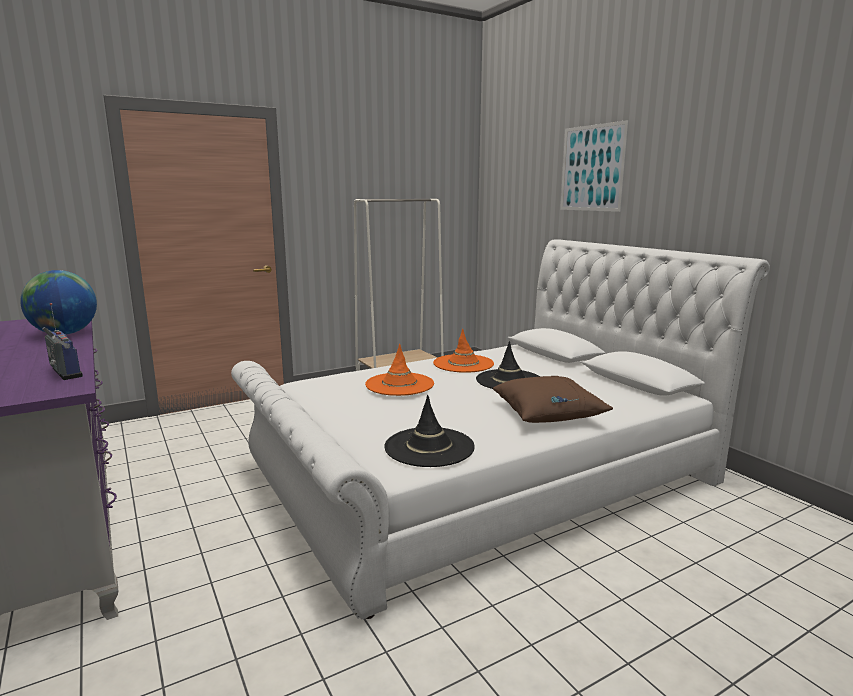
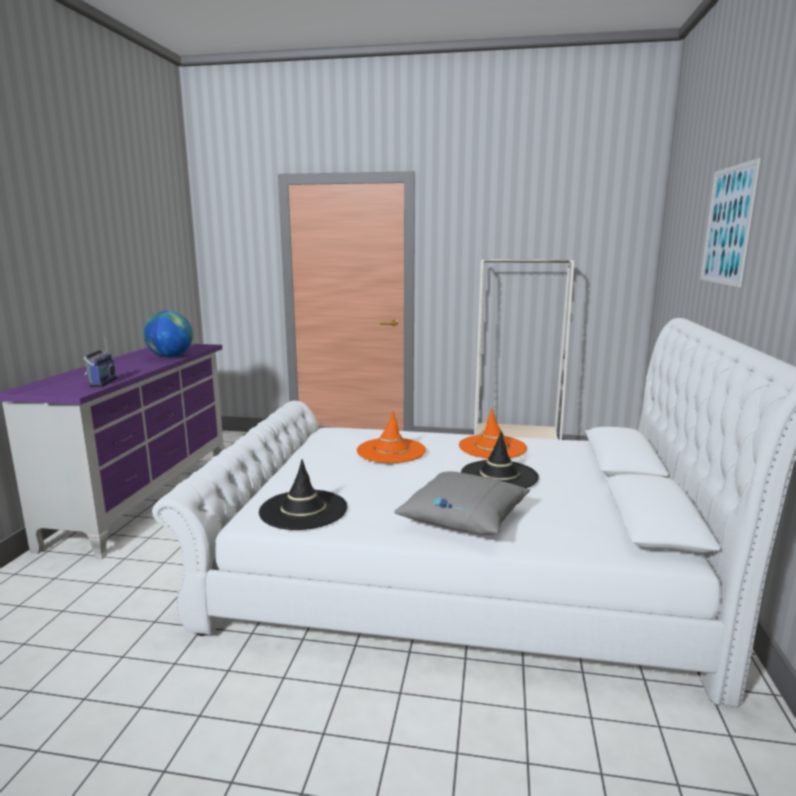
camera: 40 degrees right, 0 degrees up
(547, 414) = (463, 520): brown pillow -> grey pillow

